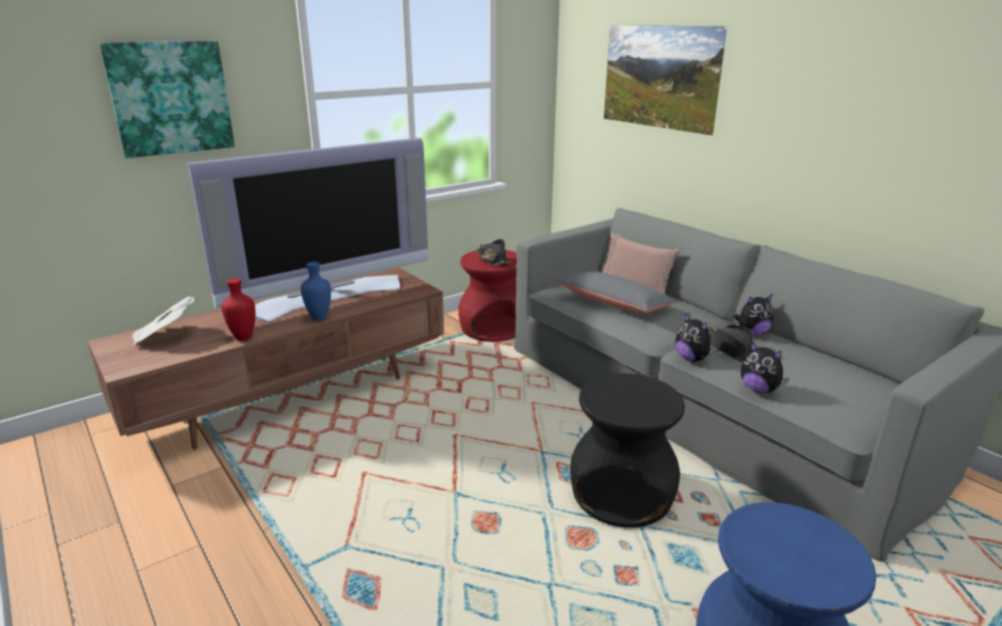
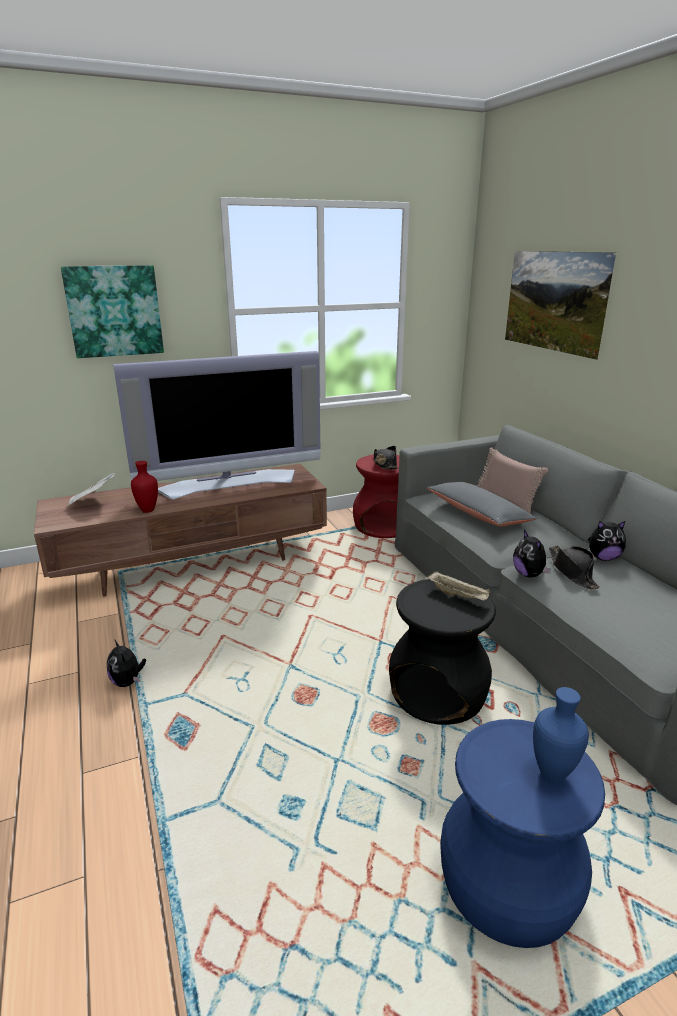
camera: 15 degrees right, 0 degrees up
(318, 318) = (212, 500): blue vase -> blue vase (551, 774)
(640, 389) = (458, 595): none -> beige tray
(759, 390) = (582, 613): plush toy -> plush toy (128, 682)

